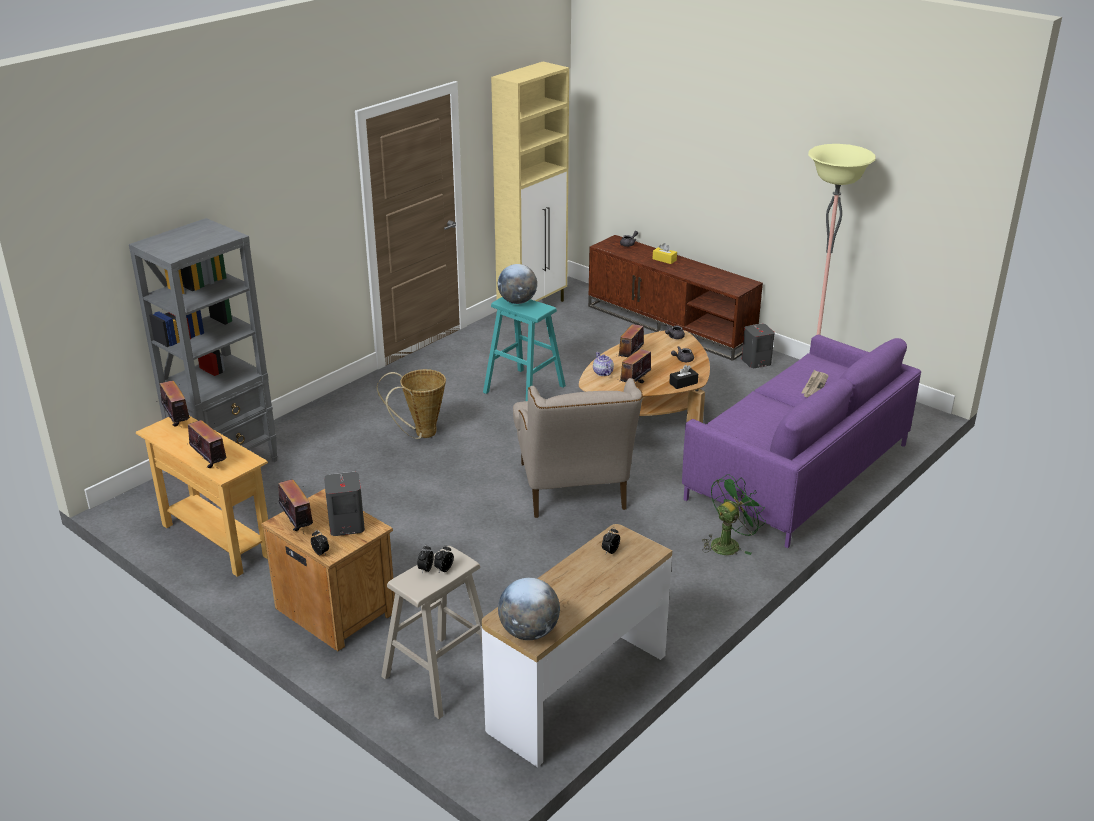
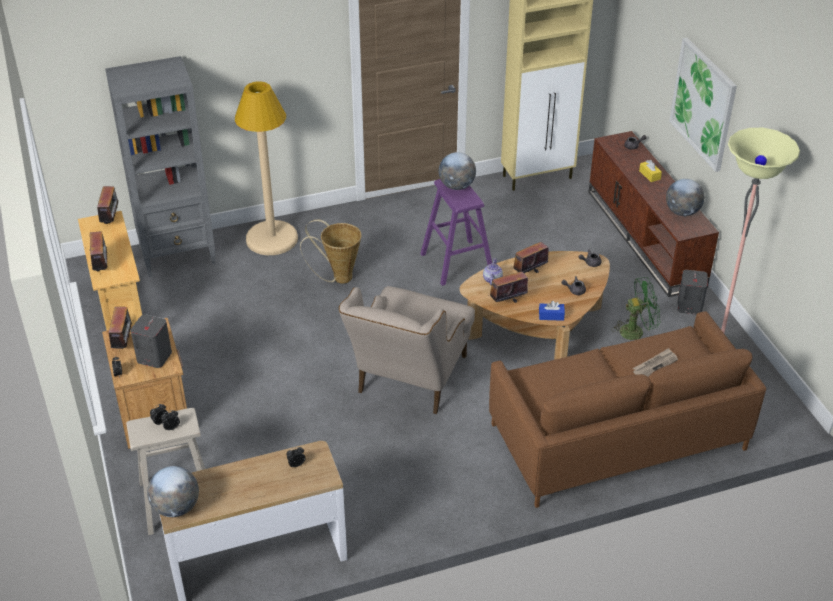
camera: 30 degrees right, 10 degrees up
(319, 423) = (272, 239): none -> beige floor lamp
(524, 389) = (456, 262): turquoise stool -> purple stool
(683, 383) = (551, 316): black tissue box -> blue tissue box
(715, 166) = (703, 104): none -> picture
(719, 277) = (682, 212): none -> globe
(728, 543) = (490, 482): green fan -> green fan (636, 331)
(797, 471) = (617, 436): purple sofa -> brown sofa

